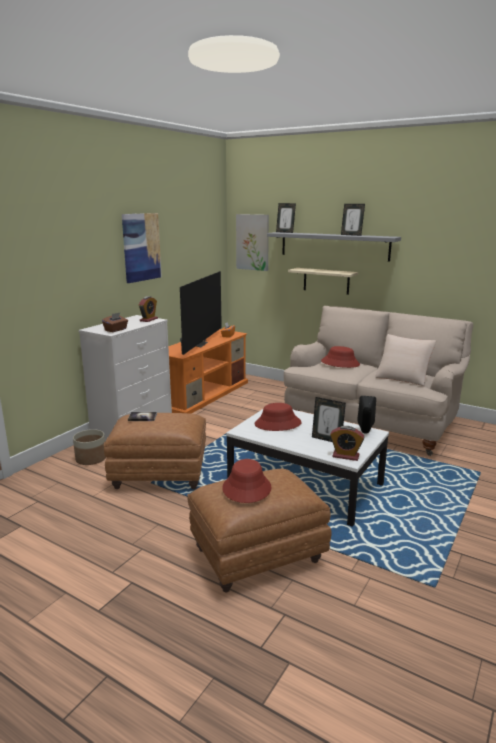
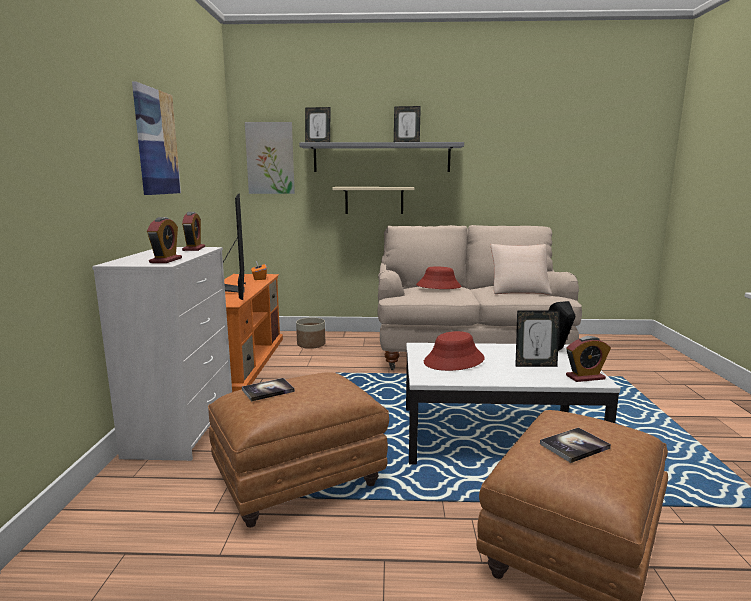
camera: 30 degrees left, 5 degrees down
(91, 459) = (152, 491): planter -> planter (311, 344)
(116, 330) = (166, 260): brown tissue box -> alarm clock
(246, 488) = (574, 446): red hat -> book

